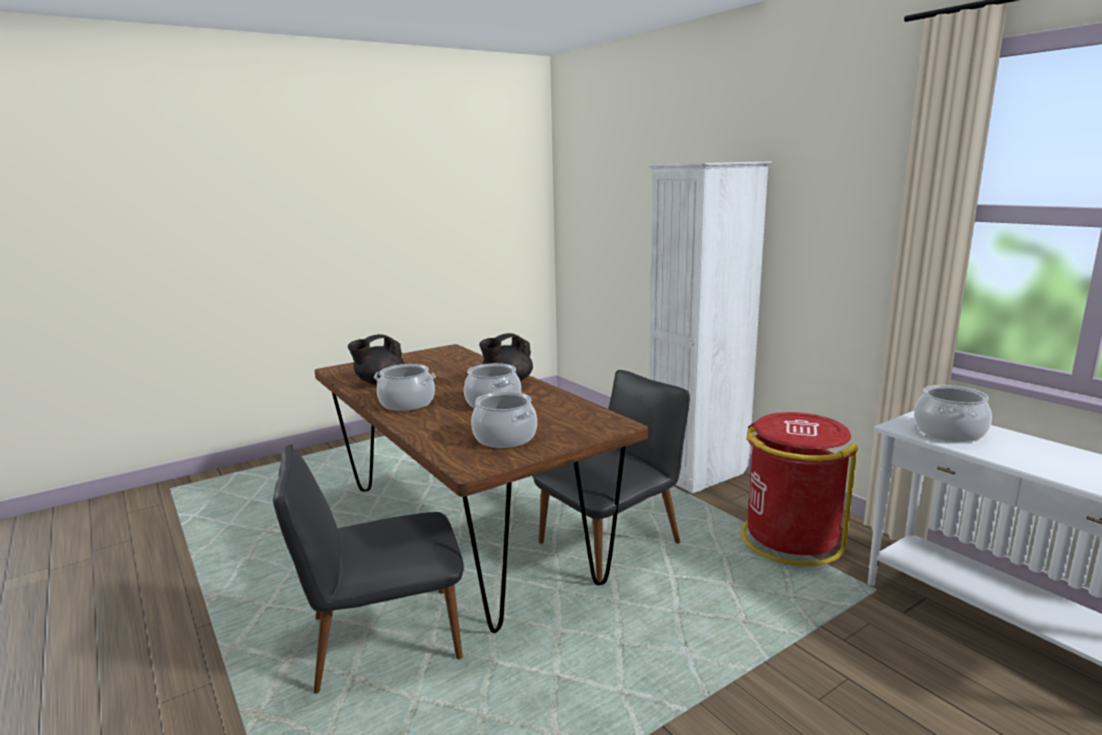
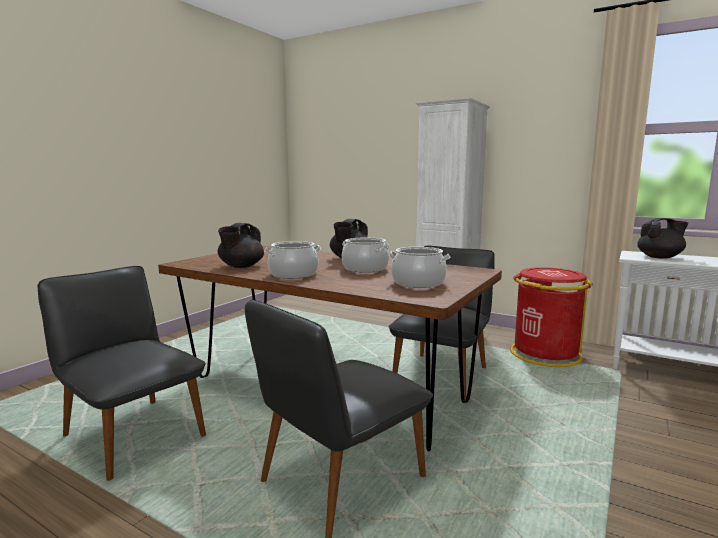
camera: 25 degrees left, 5 degrees down
(259, 544) = (134, 436): none -> black chair
(949, 432) = (660, 257): cooking pot -> black teapot

